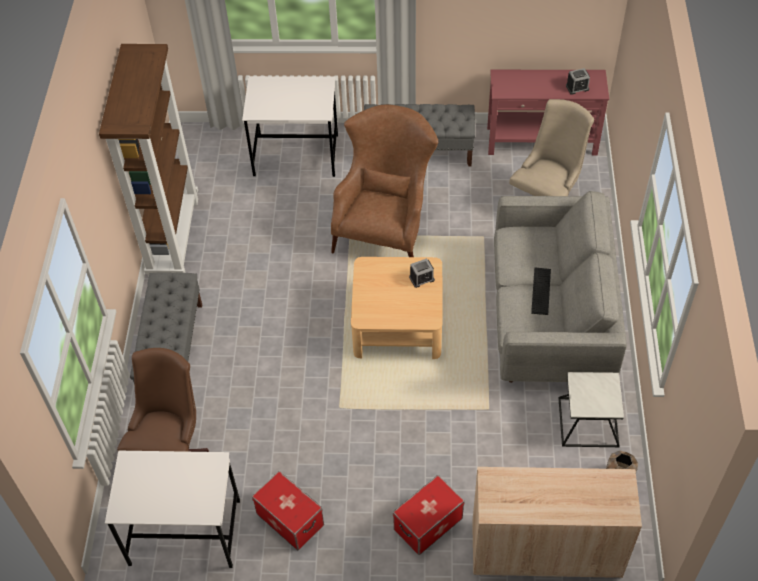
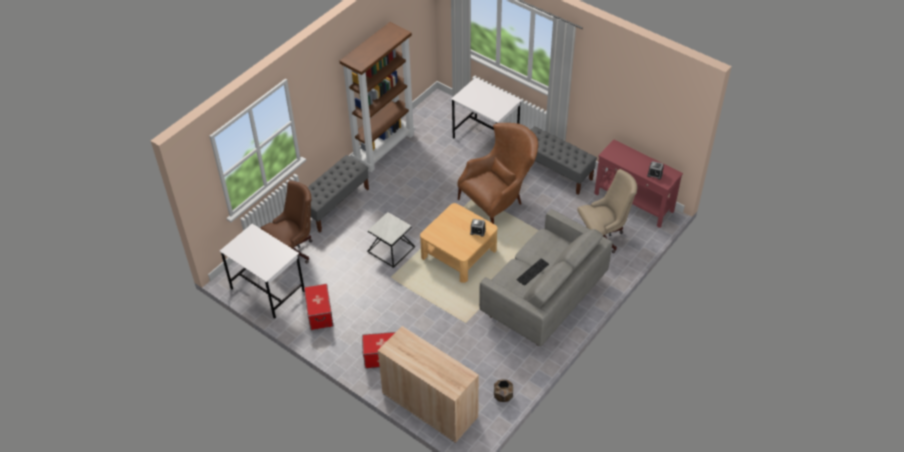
camera: 35 degrees right, 5 degrees down
(588, 422) = (512, 361): side table -> side table (391, 249)

